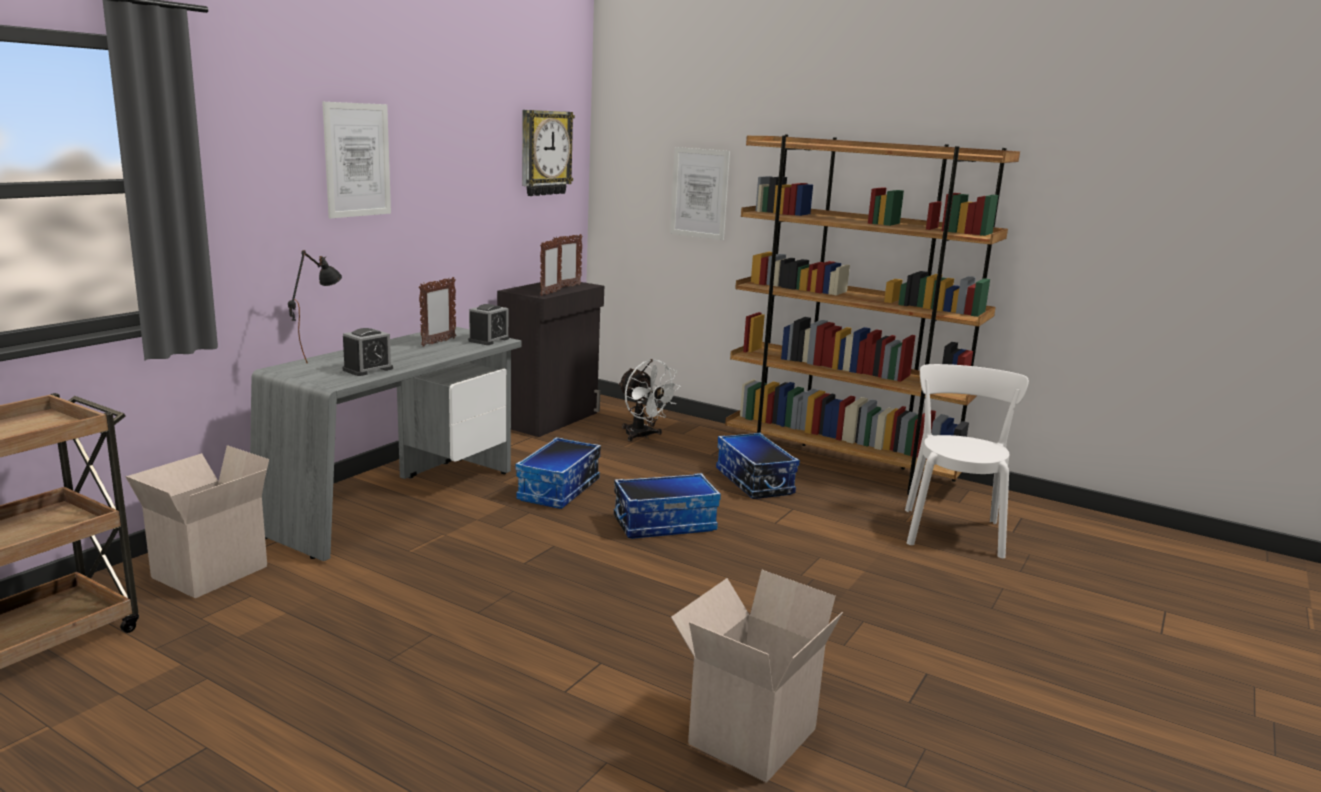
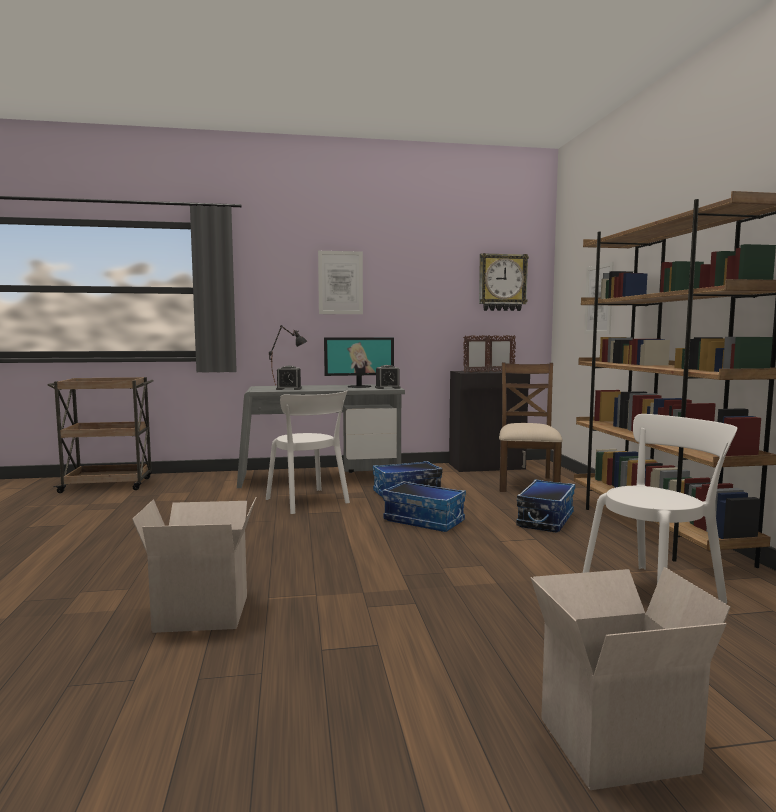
camera: 50 degrees right, 10 degrees down
(209, 570) = (200, 481): cardboard box -> cardboard box (616, 741)
(438, 342) = (359, 386): picture frame -> monitor
(480, 546) = (309, 502): none -> white chair
(643, 436) = (526, 484): white fan -> brown chair

